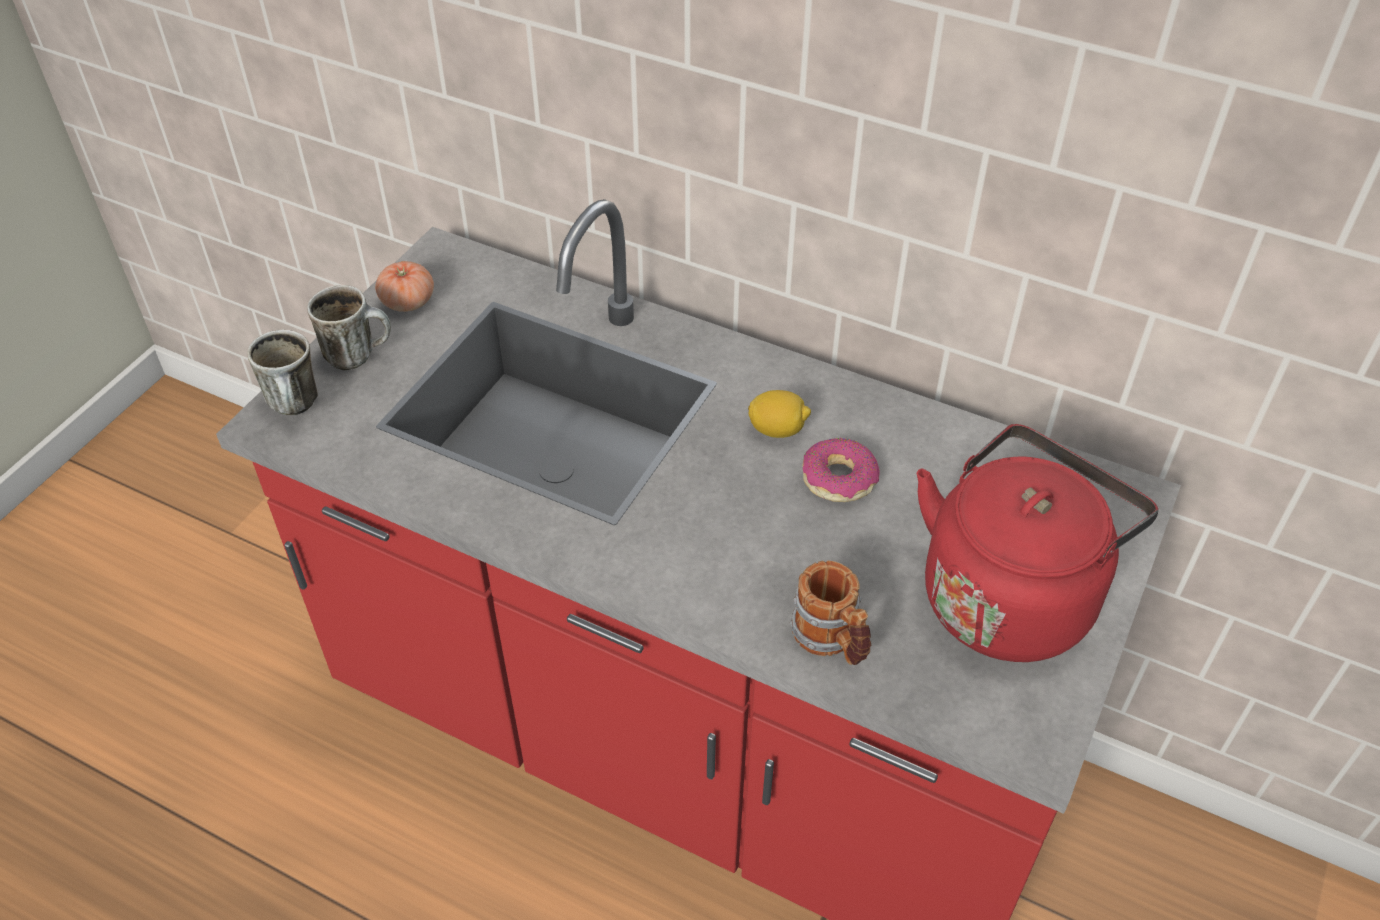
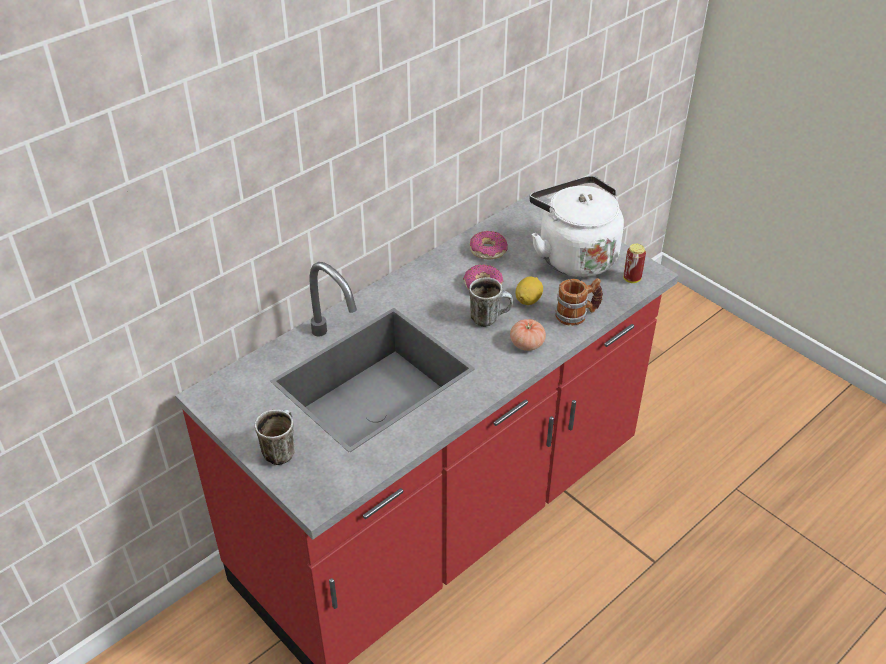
camera: 70 degrees left, 5 degrees down
(298, 408) = (311, 486): mug -> mug (489, 318)
(408, 302) = (244, 419): tomato -> tomato (527, 344)
(777, 429) = (439, 295): lemon -> lemon (528, 300)
(942, 461) = (488, 250): none -> donut
(997, 712) = (632, 279): none -> can
(1011, 594) = (573, 255): red kettle -> white kettle

